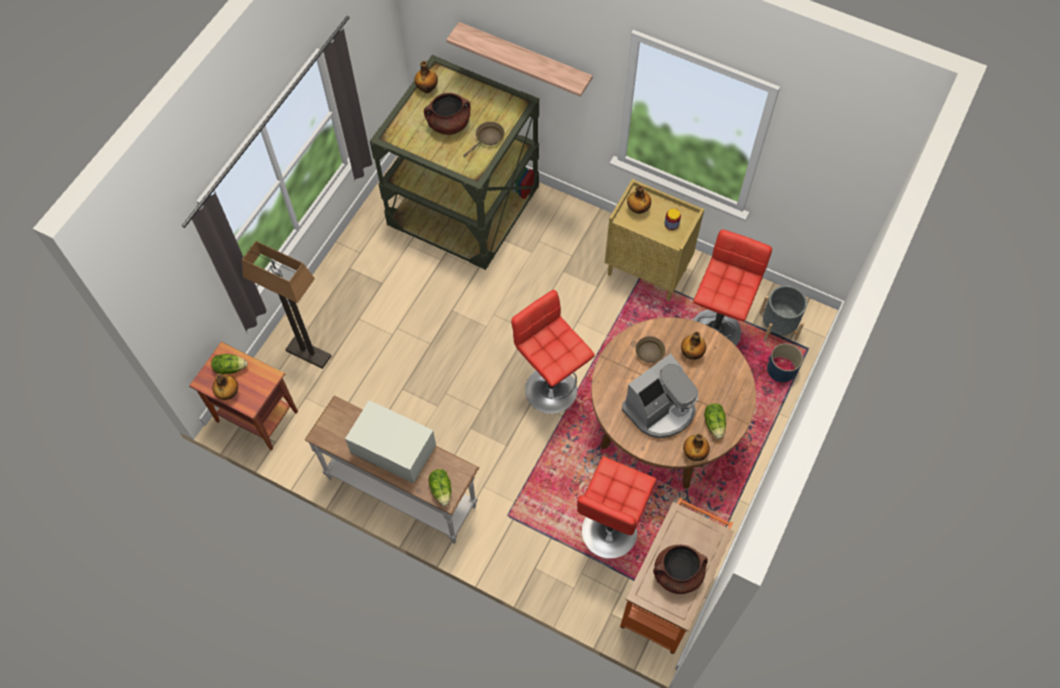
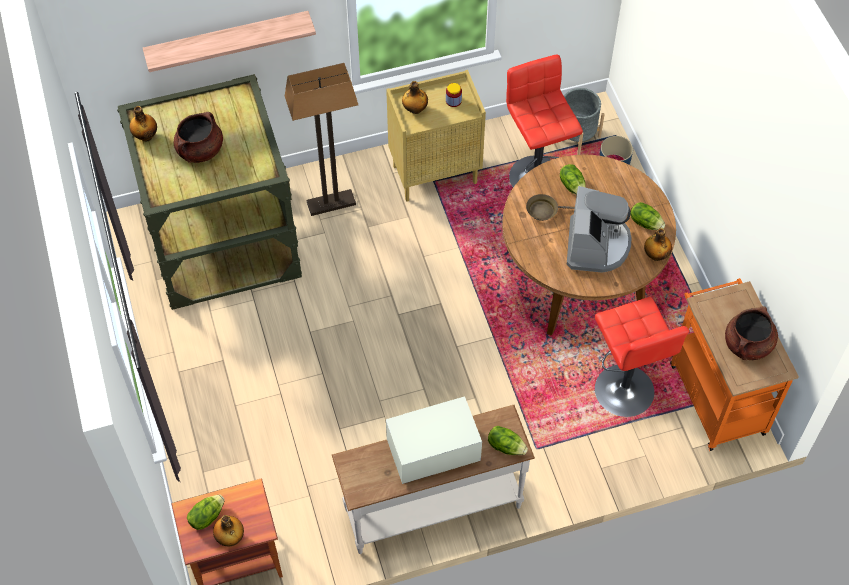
camera: 45 degrees left, 5 degrees down
(308, 353) = (222, 471): floor lamp -> floor lamp (331, 204)
(488, 138) = (248, 137): brown frying pan -> none
(551, 389) = (461, 324): red stool -> none
(692, 353) = (572, 186): bottle -> lettuce

